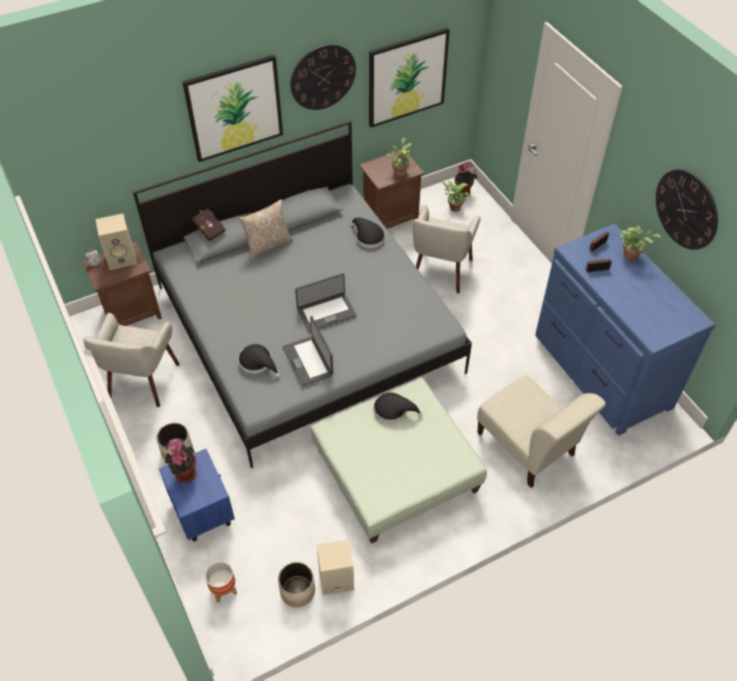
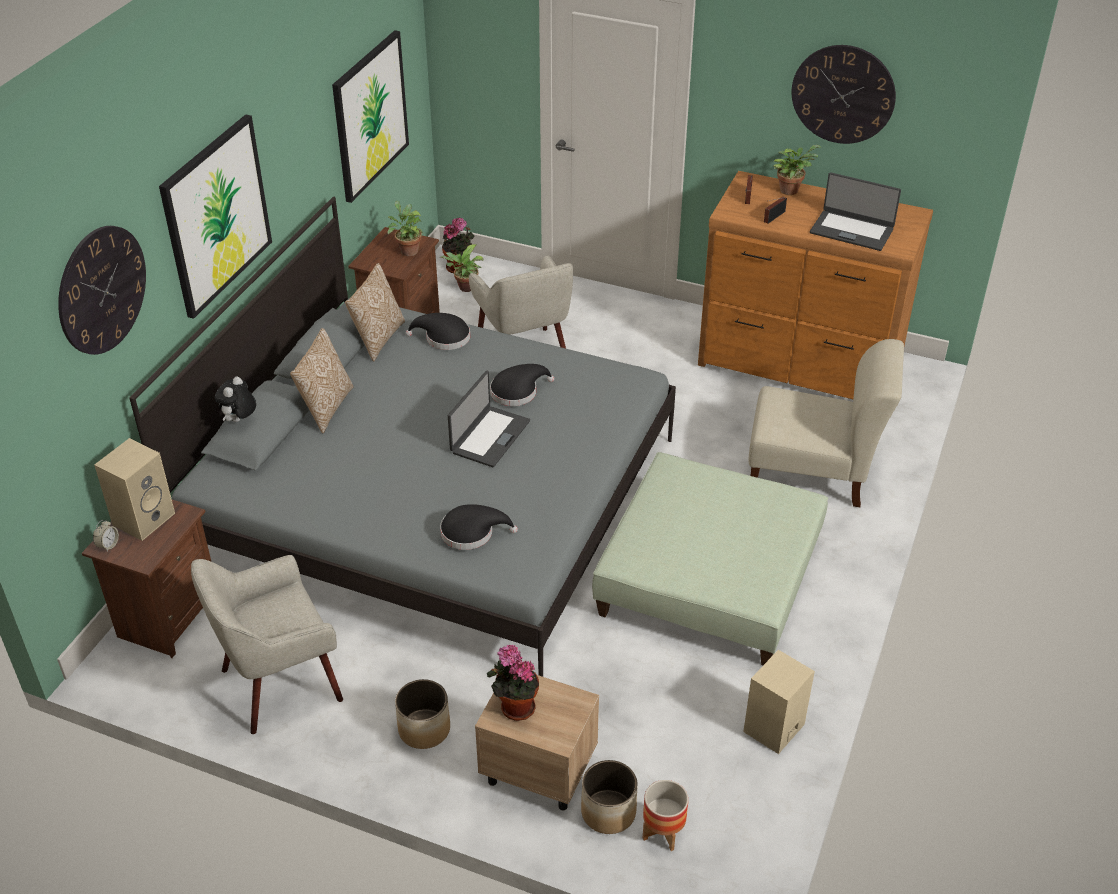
camera: 40 degrees left, 10 degrees down
(142, 381) = (279, 684): beige armchair -> beige armchair turned 90 degrees clockwise
(202, 511) = (537, 770): blue nightstand -> beige nightstand
(209, 229) = (239, 420): red book -> plush toy
(297, 591) = (747, 771): planter -> planter (608, 812)
(308, 361) = (531, 495): laptop -> laptop (852, 230)
(323, 77) = (295, 137): wall clock -> wall clock (102, 290)
(334, 218) = (378, 339): none -> pillow
(393, 410) = (669, 499): black hat -> black hat (517, 391)
(600, 372) = (799, 363): blue dresser -> brown dresser

